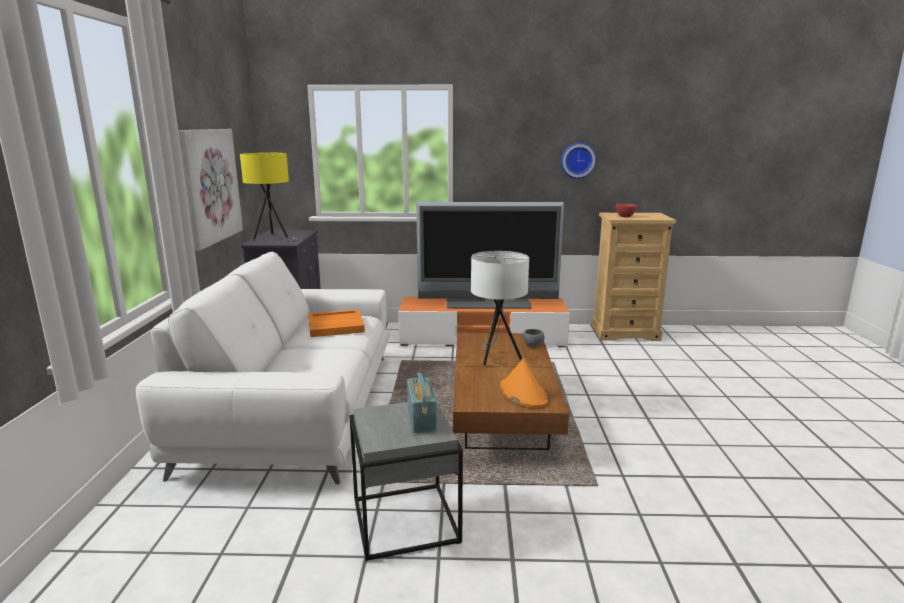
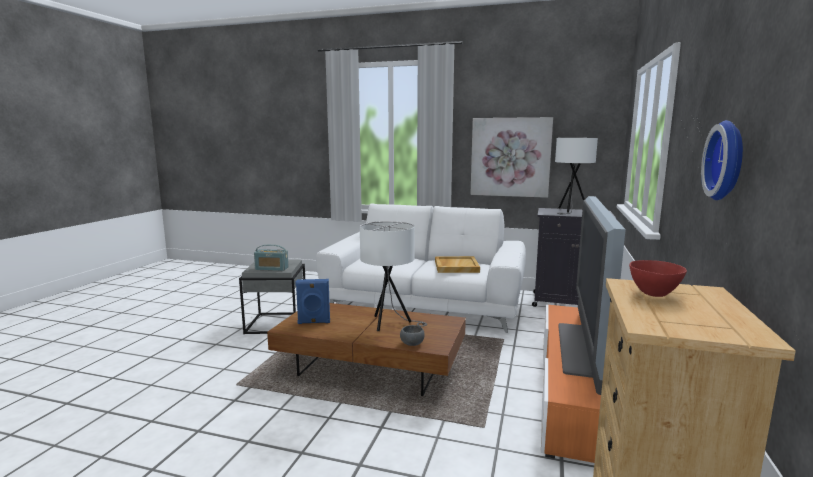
camera: 105 degrees right, 5 degrees down
(273, 237) = (570, 211): yellow table lamp -> white table lamp
(335, 326) = (456, 266): orange tray -> beige tray
(522, 393) = (314, 322): orange hat -> blue speaker

